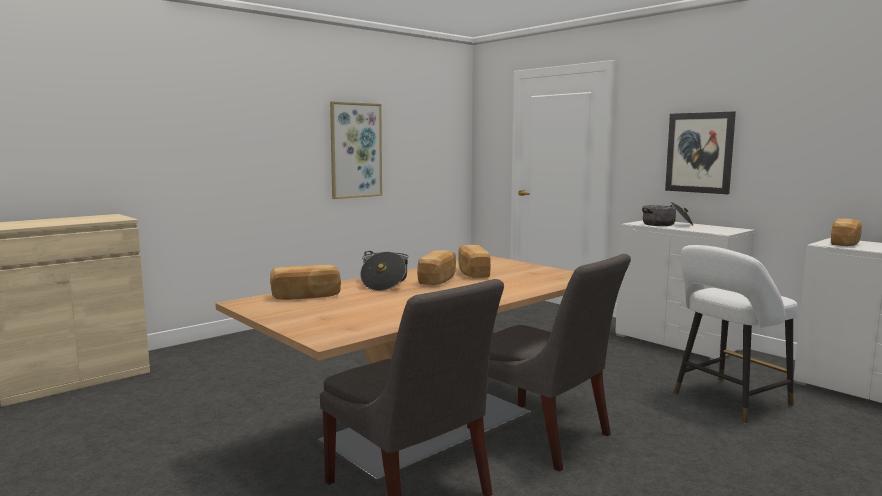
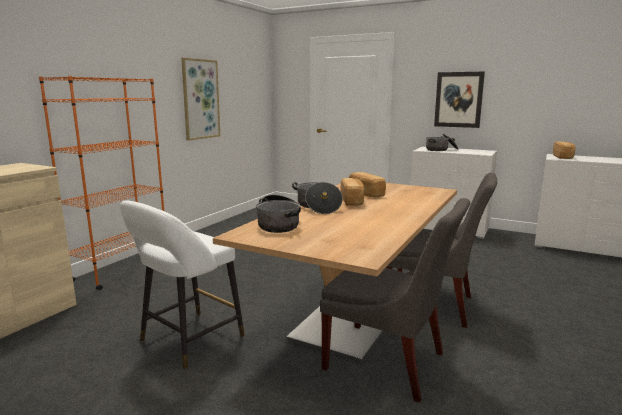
camera: 20 degrees left, 5 degrees up
(224, 343) = (122, 270): none -> orange bookcase
(306, 296) = (279, 224): bread -> cooking pot
(727, 401) = (512, 263): white stool -> white stool (187, 341)

